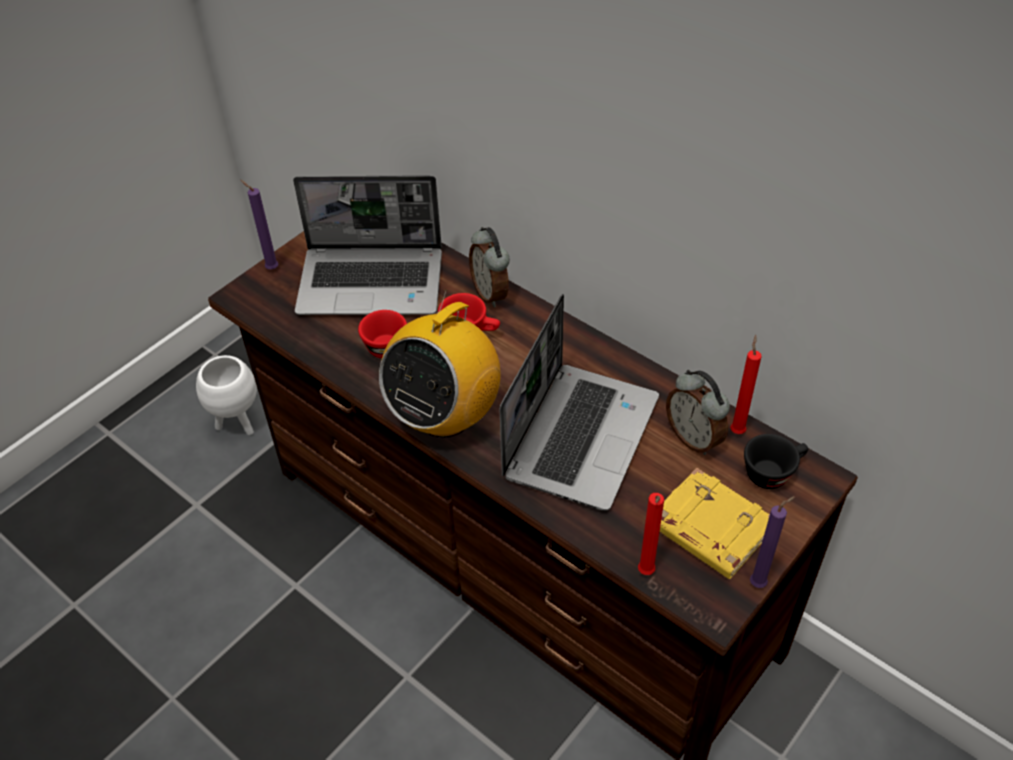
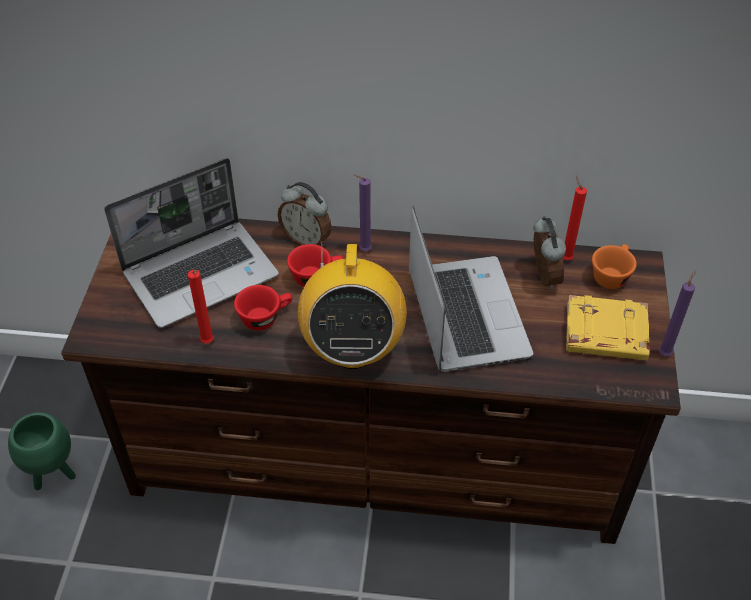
camera: 35 degrees left, 0 degrees up
(238, 423) = (53, 474): white planter -> green planter
(270, 268) = (98, 301): purple candle -> purple candle (363, 250)
(645, 574) = (591, 387): red candle -> red candle (208, 343)
(694, 438) = (542, 277): alarm clock -> alarm clock turned 120 degrees counterclockwise
(772, 472) = (611, 275): black cup -> orange cup

